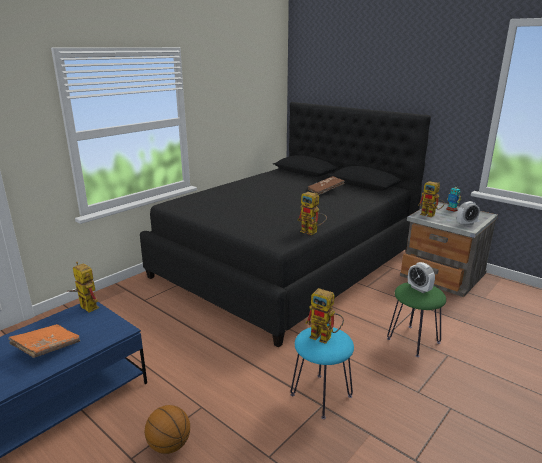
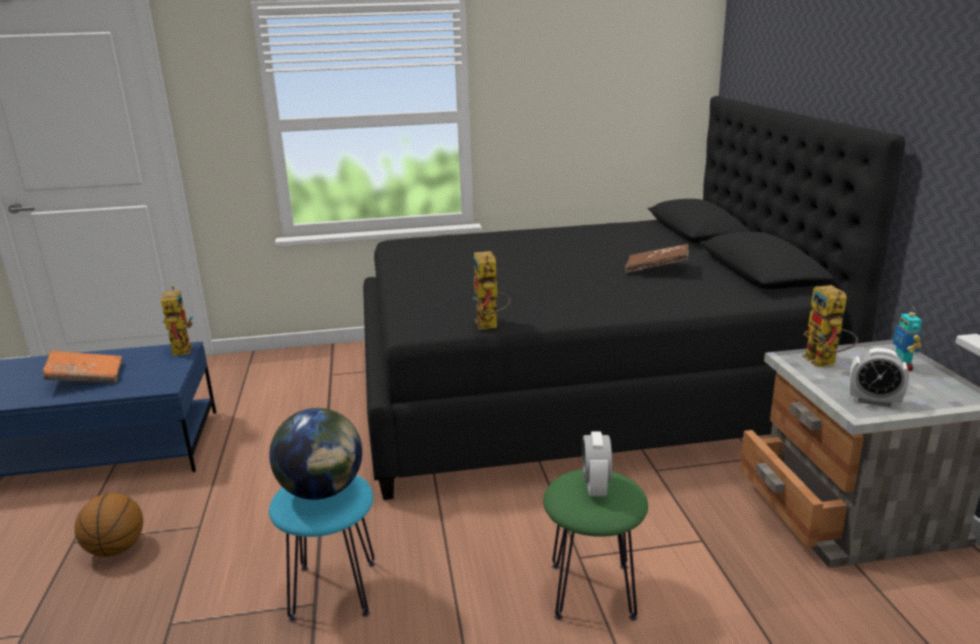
camera: 40 degrees right, 0 degrees up
(325, 337) = (322, 491): toy robot -> globe

